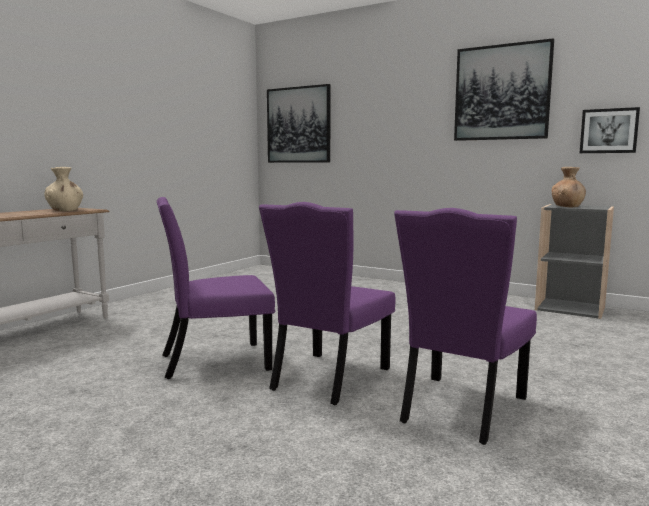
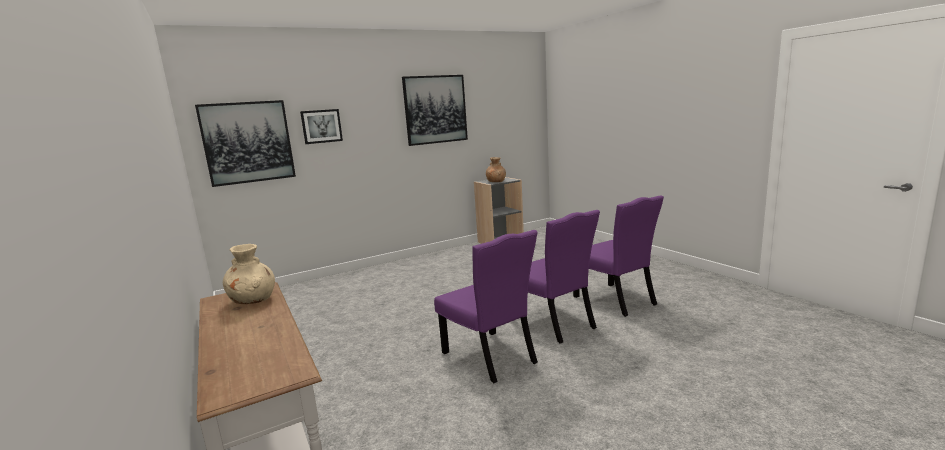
camera: 60 degrees left, 5 degrees up
(217, 361) = (489, 356): purple chair -> purple chair turned 45 degrees counterclockwise
(609, 131) = (495, 133): picture -> picture (321, 126)

